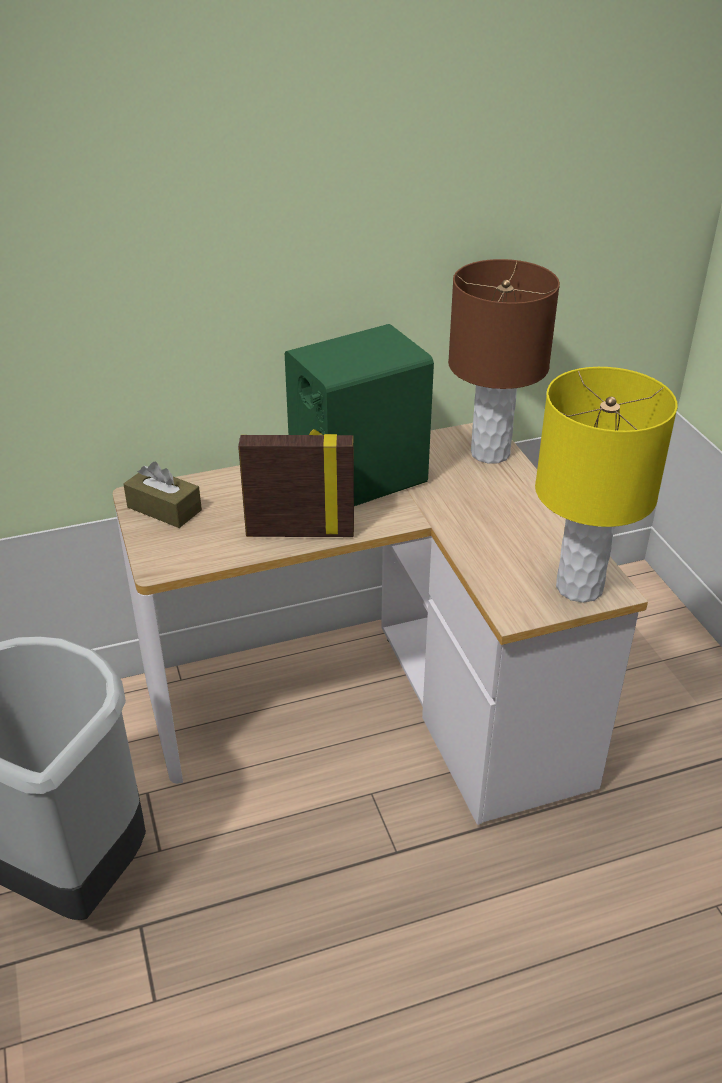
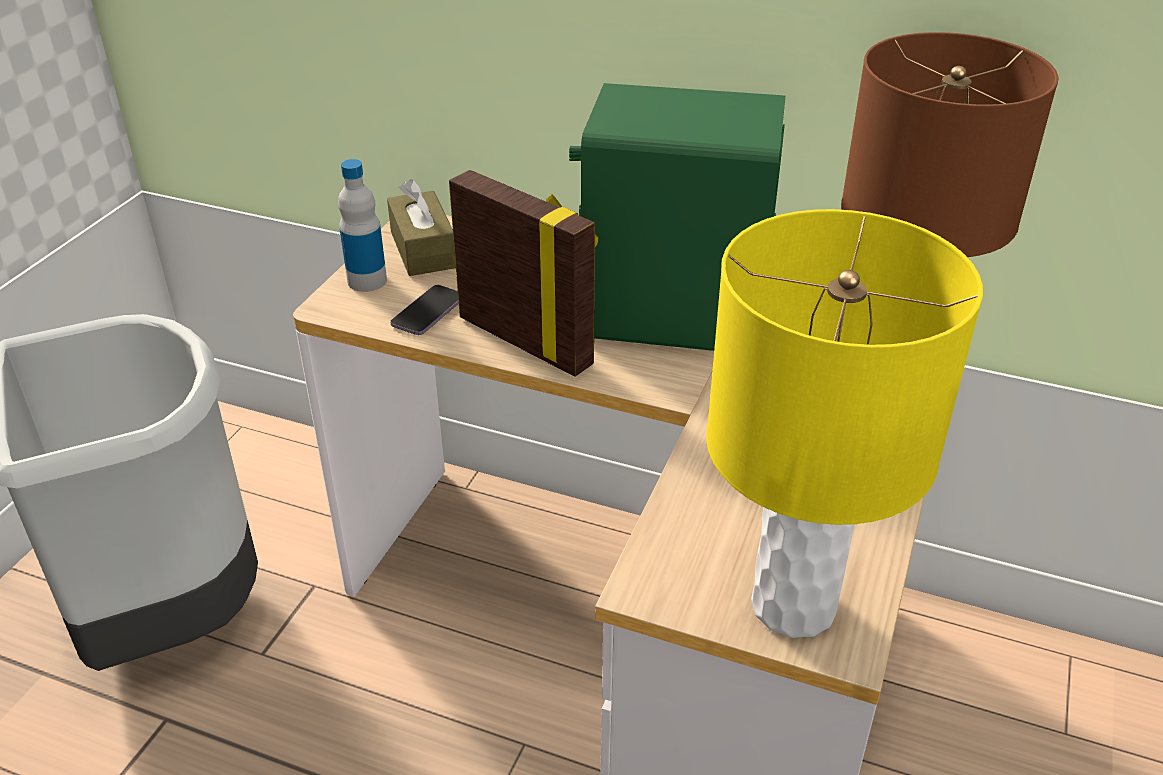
camera: 40 degrees right, 0 degrees up
(156, 543) = (367, 281): none -> bottle
(221, 543) = (428, 312): none -> phone

